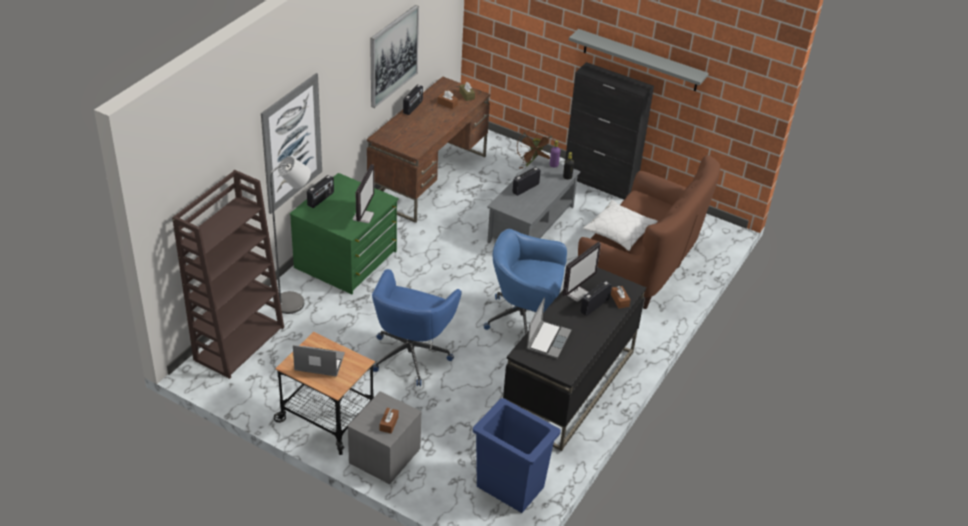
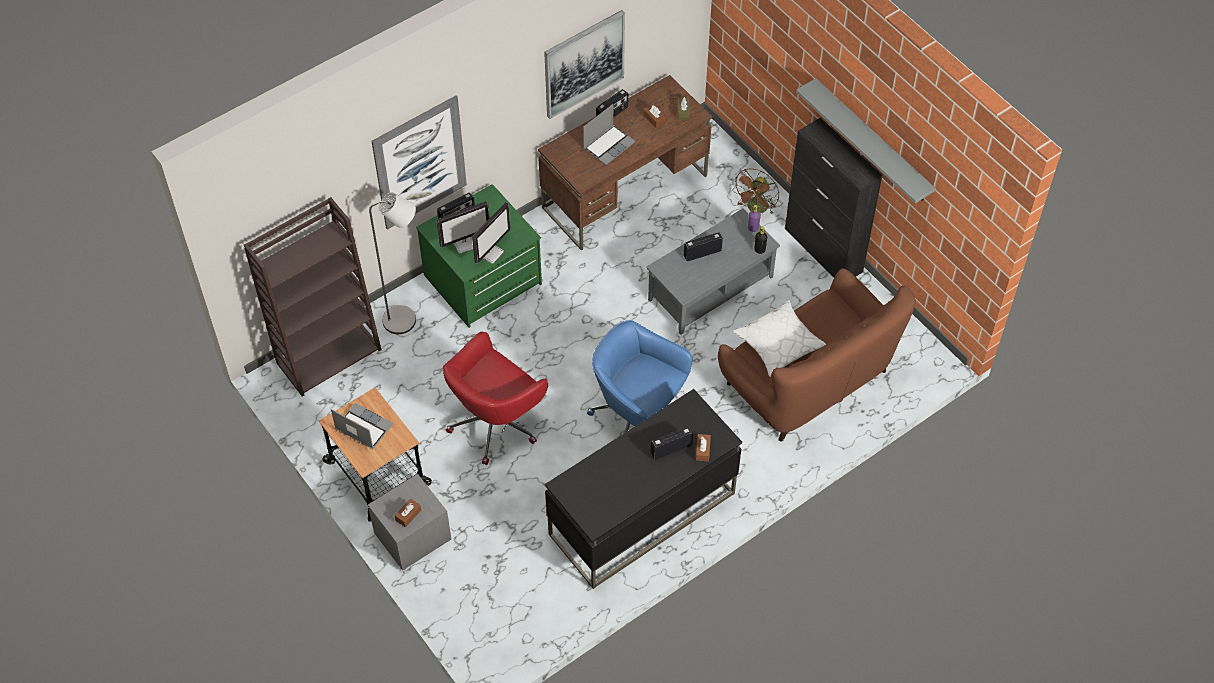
camera: 25 degrees right, 15 degrees up
(411, 354) = (496, 422): blue office chair -> red office chair
(510, 488) = (519, 614): blue trash can -> none
(548, 340) = (598, 477): laptop -> laptop (608, 145)
(576, 292) = (660, 426): monitor -> monitor (465, 243)

